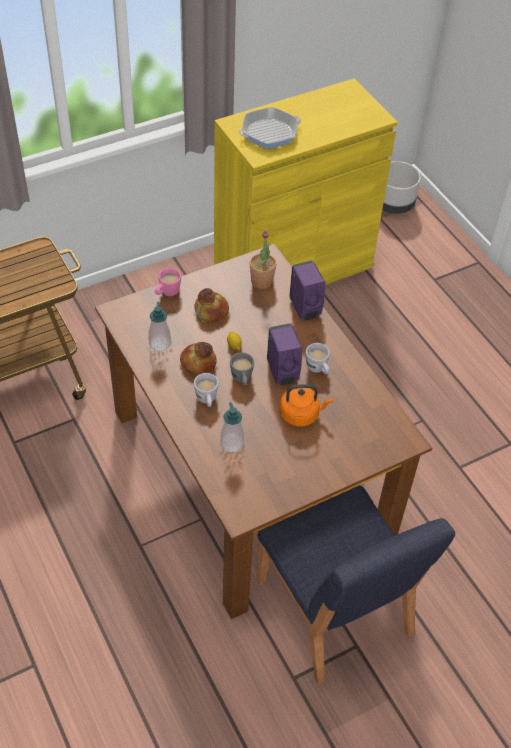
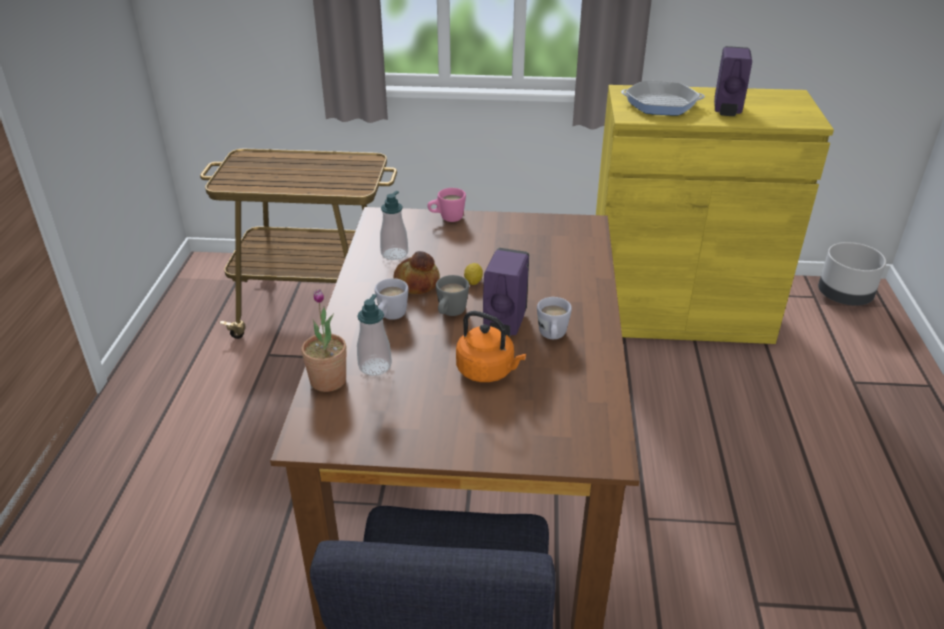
camera: 35 degrees right, 15 degrees down
(212, 311) = (479, 246): bread -> none
(261, 281) = (561, 240): potted plant -> potted plant (328, 380)
(305, 309) = (590, 278): purple soap dispenser -> purple soap dispenser (727, 110)

